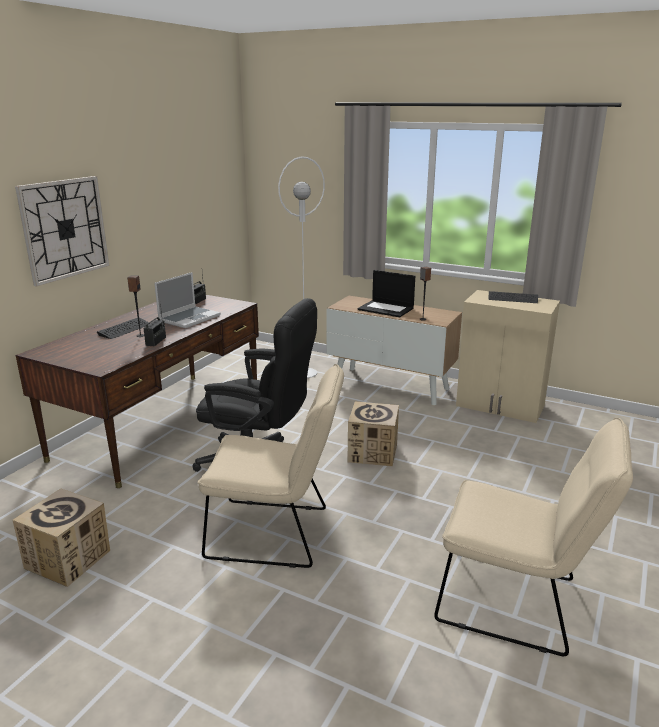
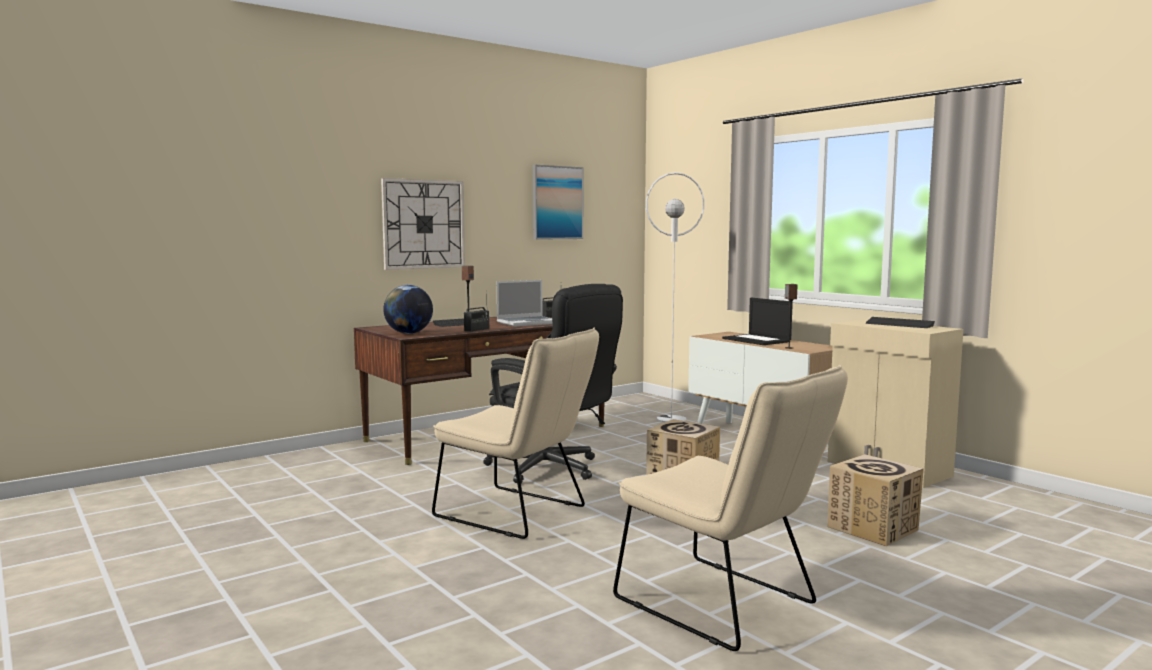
camera: 25 degrees right, 15 degrees down
(68, 559) = (323, 496): cardboard box -> cardboard box (873, 528)
(94, 360) = (408, 333): none -> globe
(179, 183) = (557, 202): none -> picture

